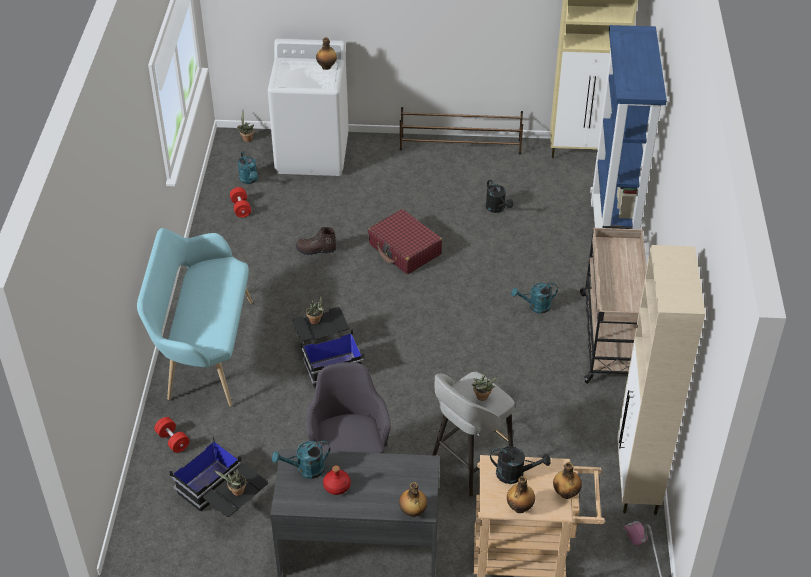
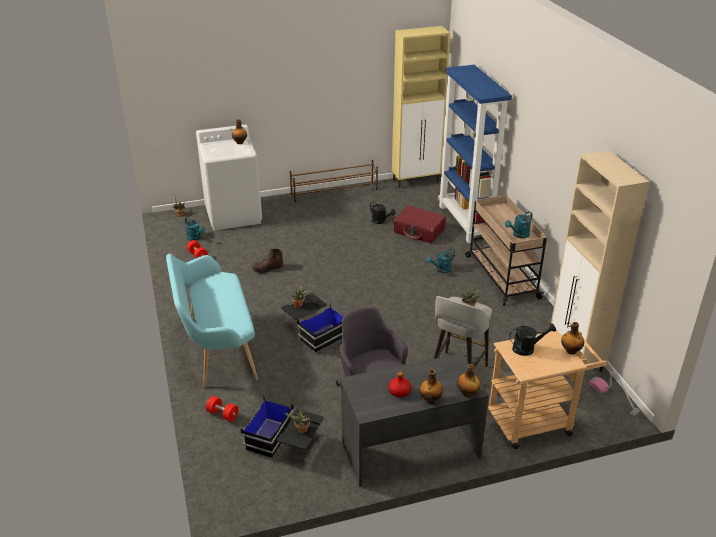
camera: 20 degrees left, 10 degrees down
(305, 470) = (368, 386): turquoise watering can -> turquoise watering can (518, 235)
(405, 249) = (331, 256): red suitcase -> red suitcase (419, 231)
(520, 507) = (545, 368): bottle -> bottle (430, 400)

